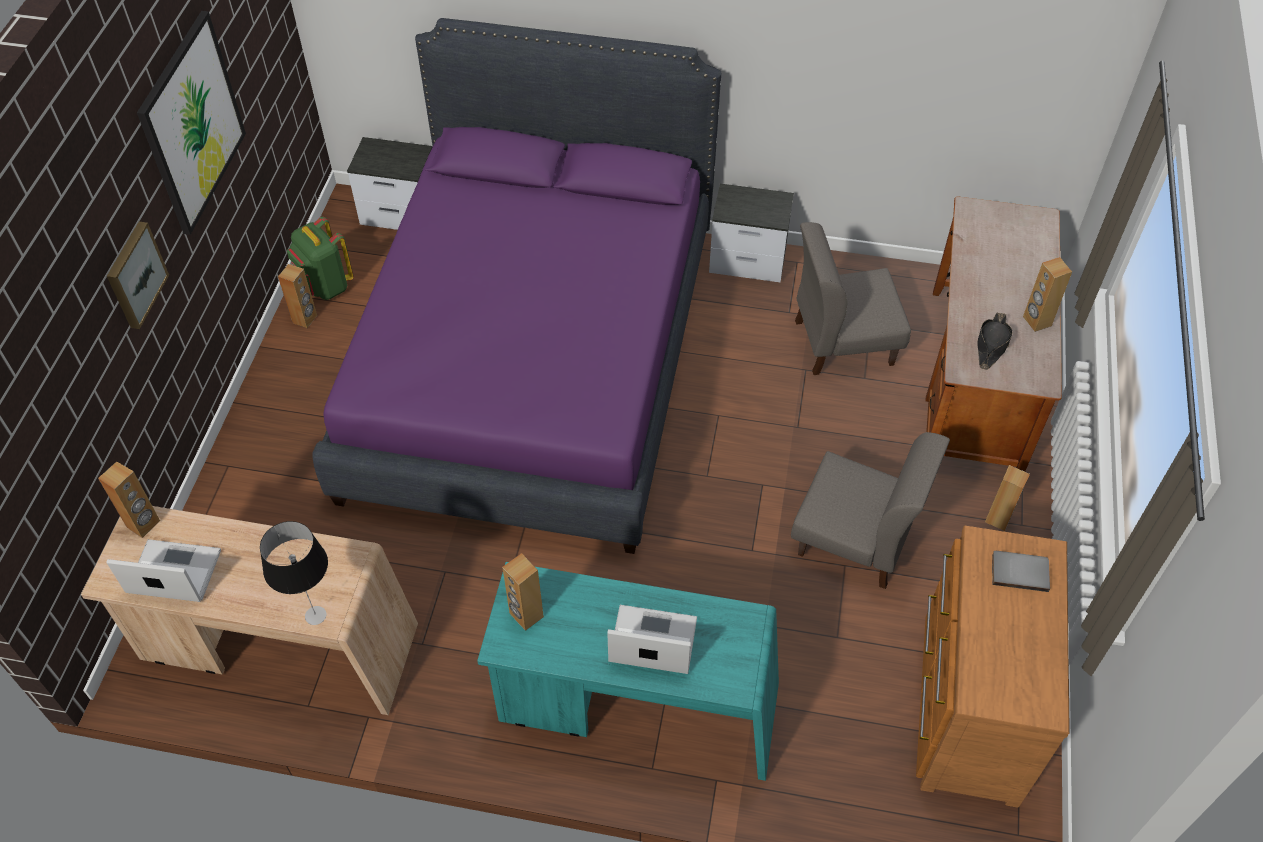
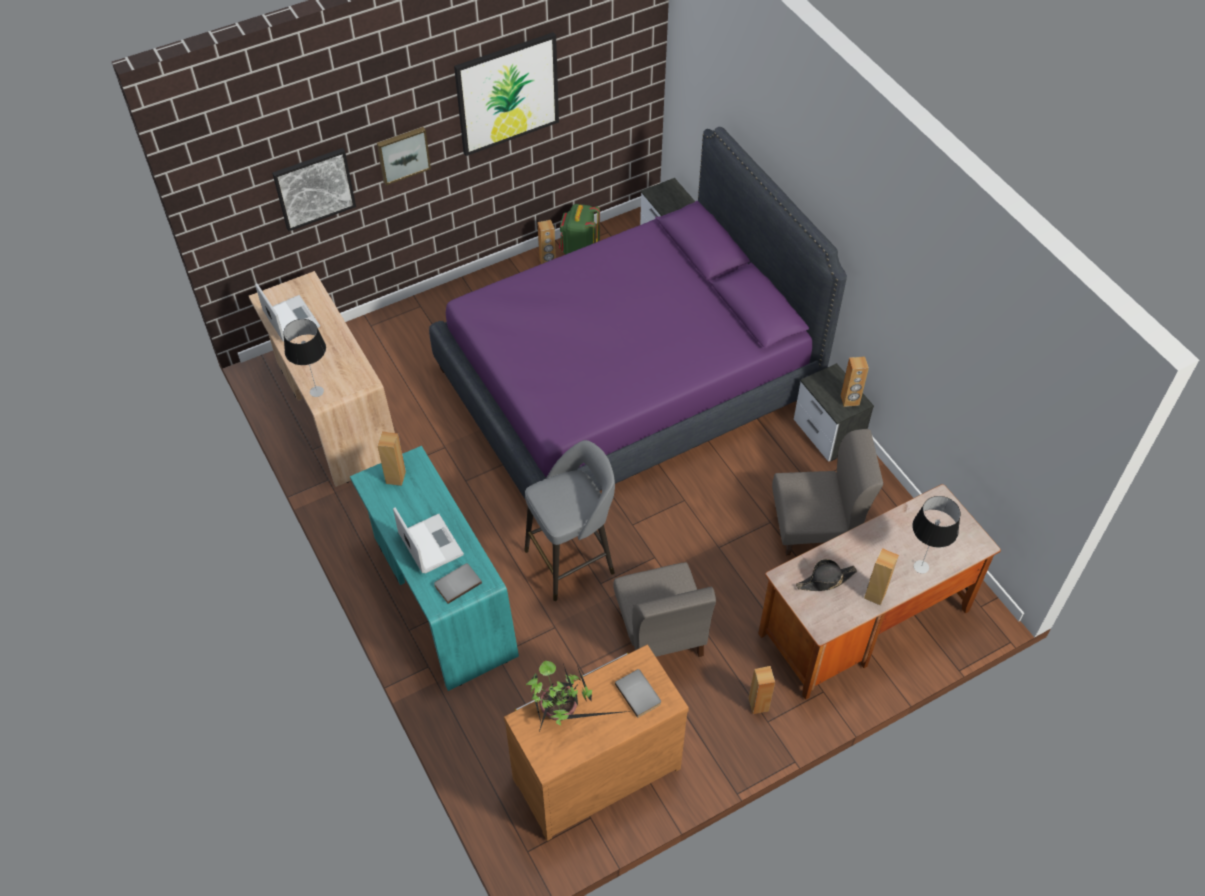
camera: 50 degrees right, 0 degrees up
(73, 389) = (314, 188): none -> picture
(143, 524) = (307, 287): brown speaker -> brown speaker (850, 400)
(703, 556) = (572, 561): none -> grey stool
(729, 649) = (457, 583): none -> grey book
(842, 342) = (816, 527): grey chair -> grey chair turned 135 degrees clockwise
(990, 654) = (561, 711): none -> potted plant
(1033, 270) = (921, 567): none -> table lamp

